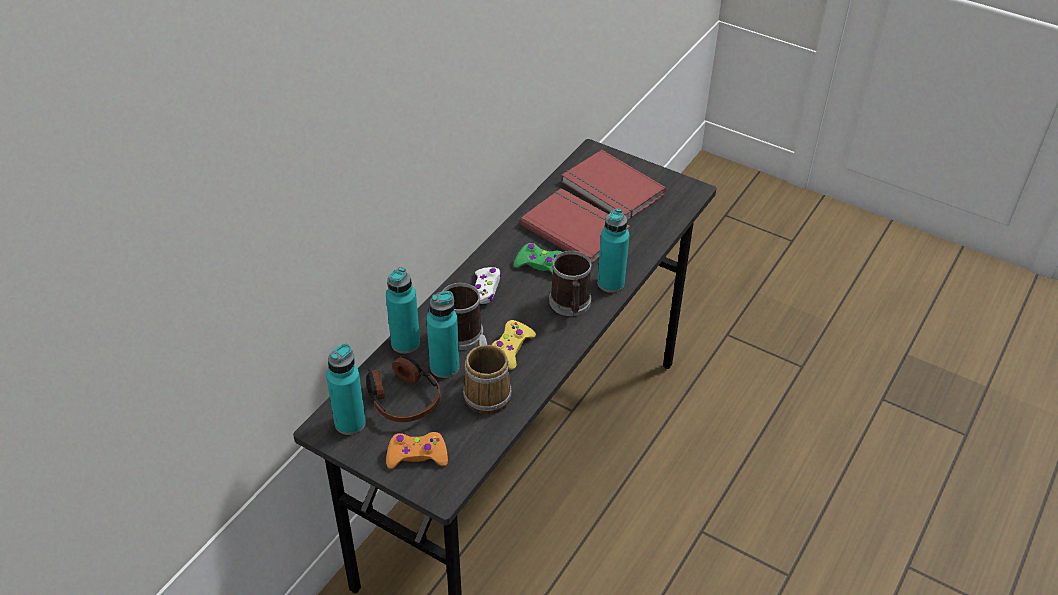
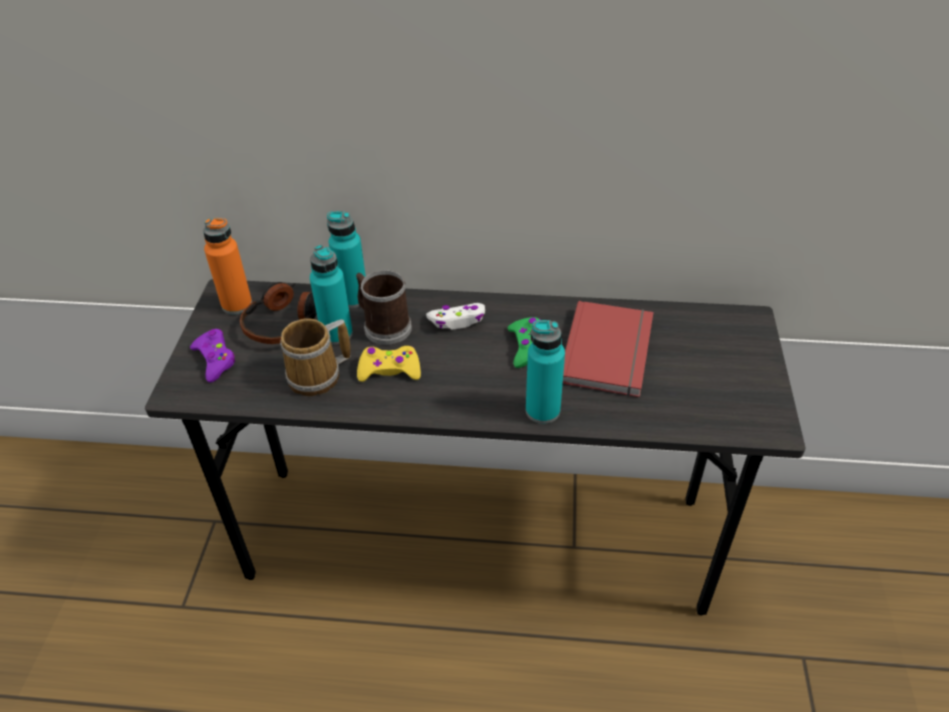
camera: 65 degrees right, 0 degrees up
(350, 423) = (237, 304): turquoise bottle -> orange bottle
(417, 455) = (215, 359): orange game controller -> purple game controller
(571, 304) = (484, 390): mug -> none
(611, 190) = (700, 356): red book -> none

